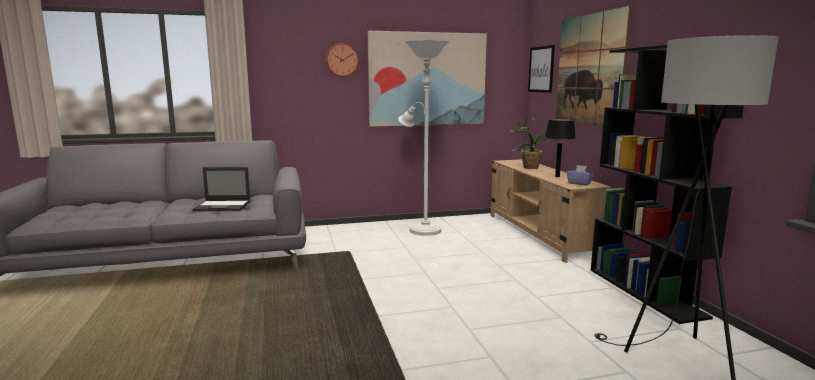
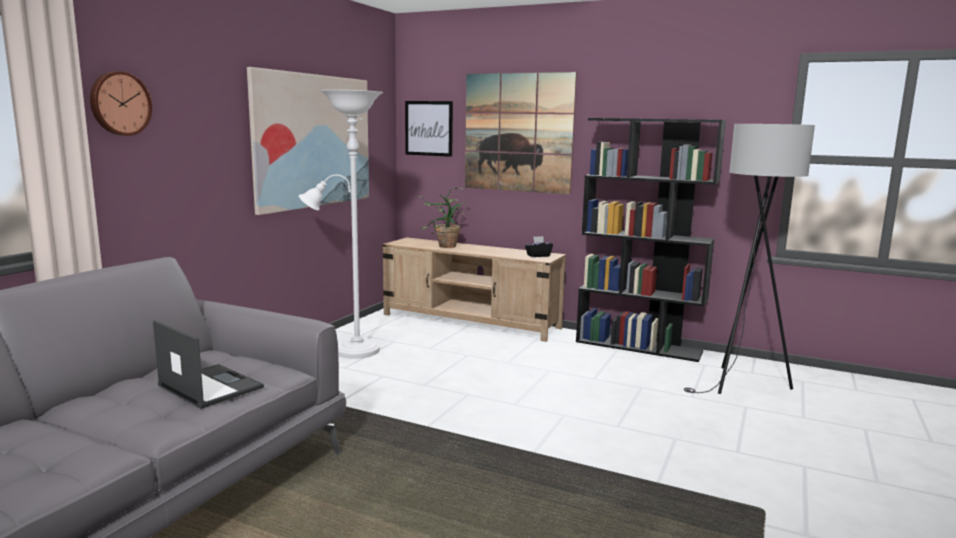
camera: 50 degrees left, 0 degrees up
(223, 206) = (209, 386): laptop -> laptop turned 90 degrees counterclockwise
(342, 60) = (216, 112): wall clock -> wall clock (119, 103)
(557, 176) = (499, 251): black table lamp -> none
(579, 183) = (538, 255): purple tissue box -> black tissue box

